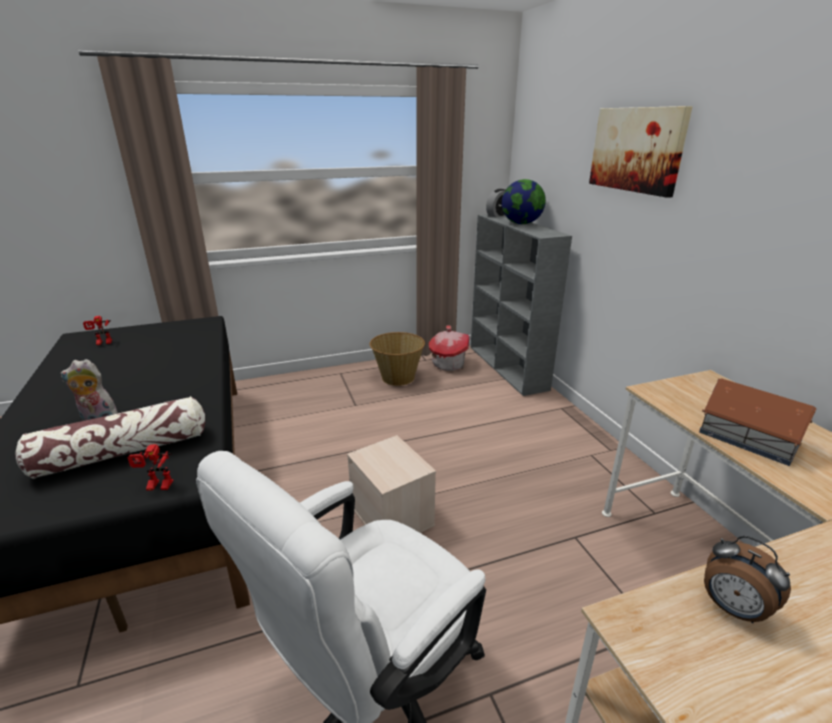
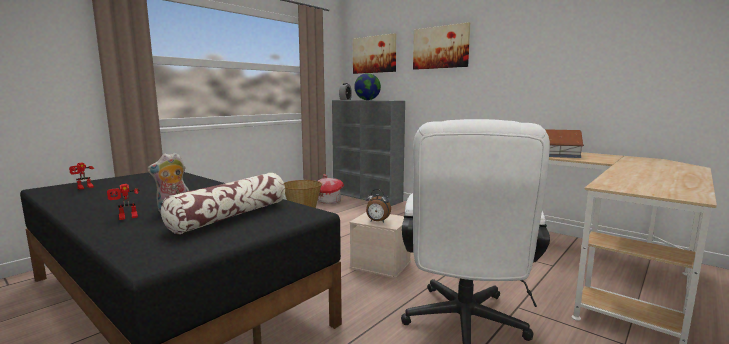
camera: 30 degrees left, 15 degrees down
(157, 487) = (292, 220): toy robot -> toy robot (127, 218)
(546, 144) = (374, 54): none -> picture
(732, 608) = (624, 179): alarm clock -> alarm clock (377, 221)

